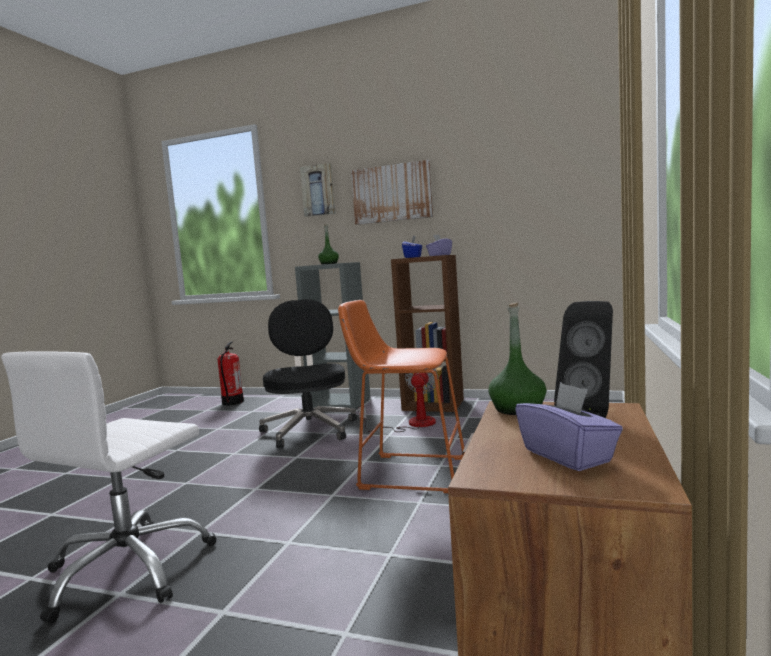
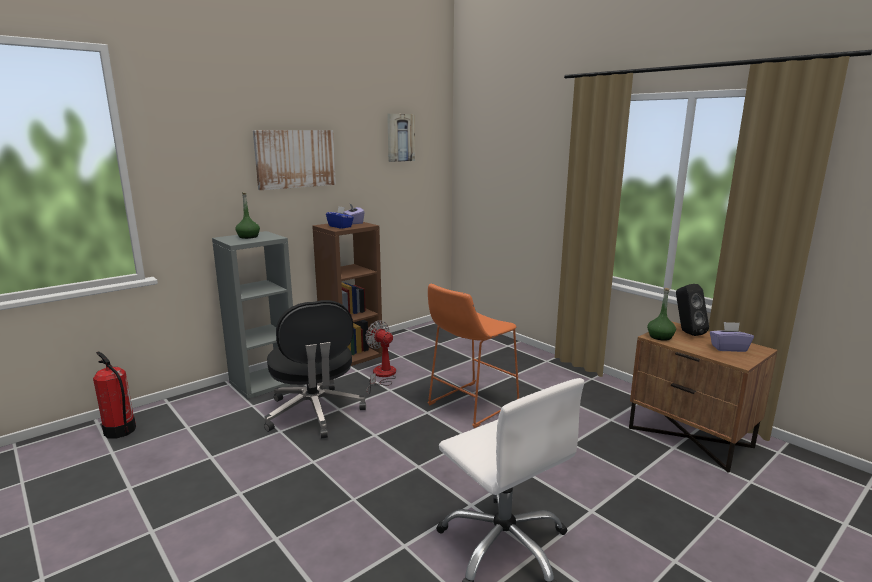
camera: 60 degrees left, 10 degrees up
(309, 429) = (314, 413): black office chair -> black office chair turned 135 degrees counterclockwise
(318, 190) = (210, 148): picture -> picture (400, 137)

